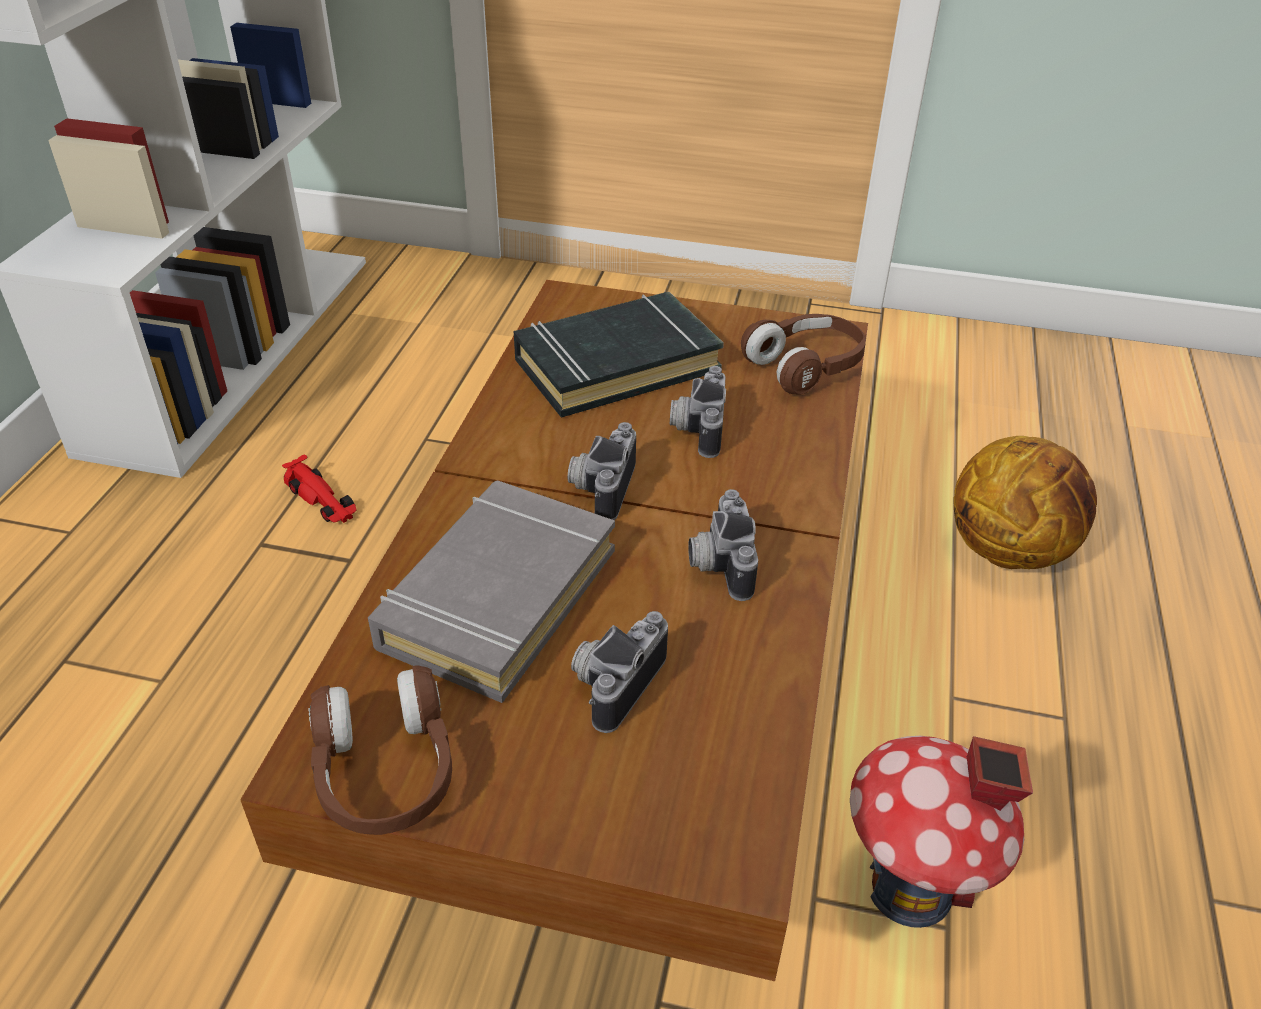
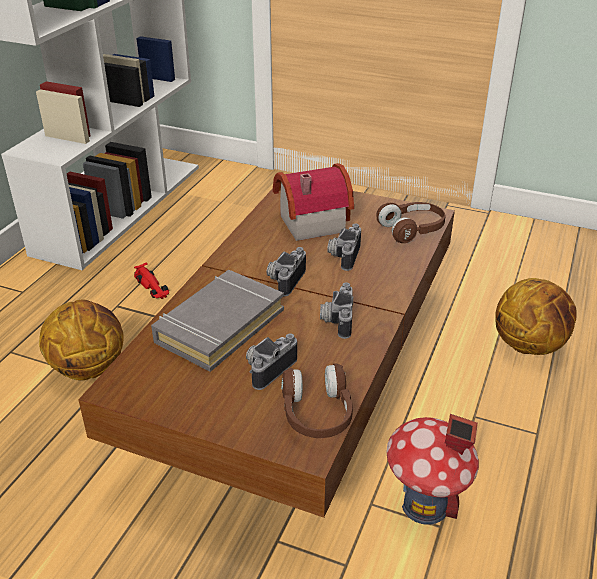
camera: 10 degrees right, 5 degrees down
(227, 677) = (89, 367): none -> basketball
(385, 772) = (147, 395): brown headphones -> brown headphones (317, 414)
(616, 364) = (308, 221): black book -> toy house

